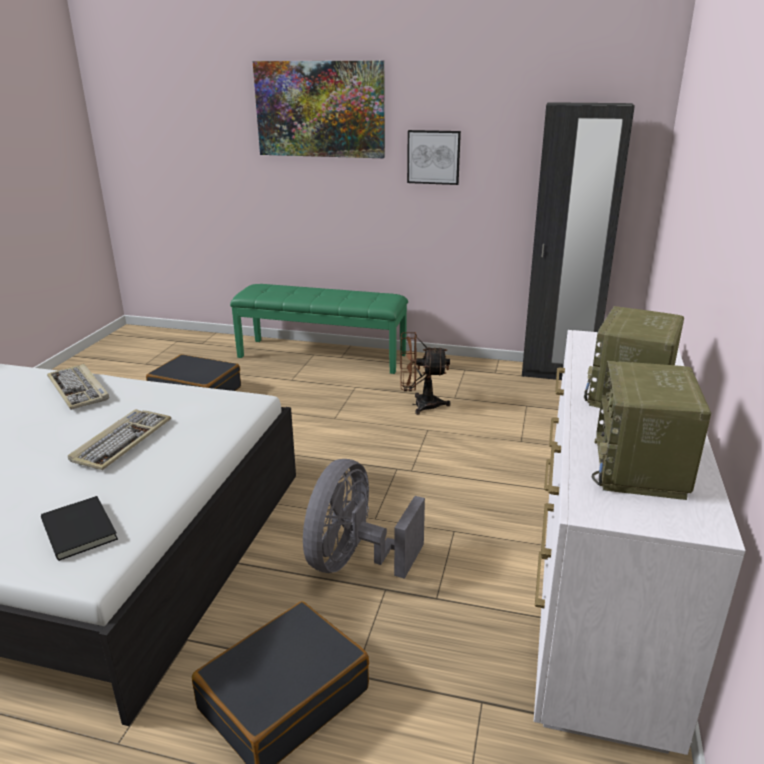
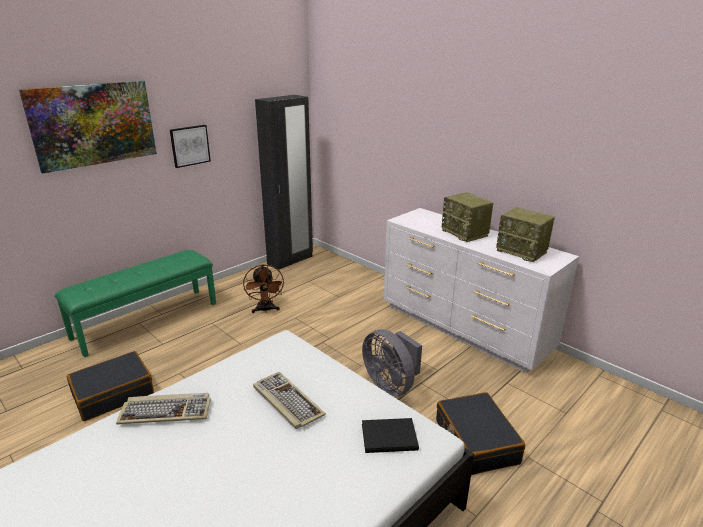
camera: 60 degrees left, 0 degrees up
(420, 405) = (265, 310): brown fan -> brown fan turned 45 degrees counterclockwise

